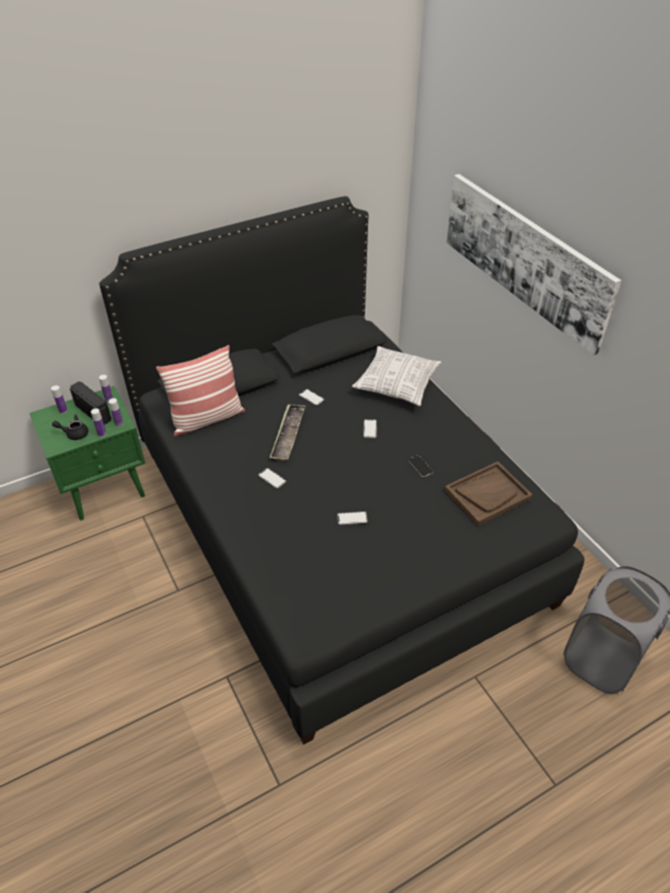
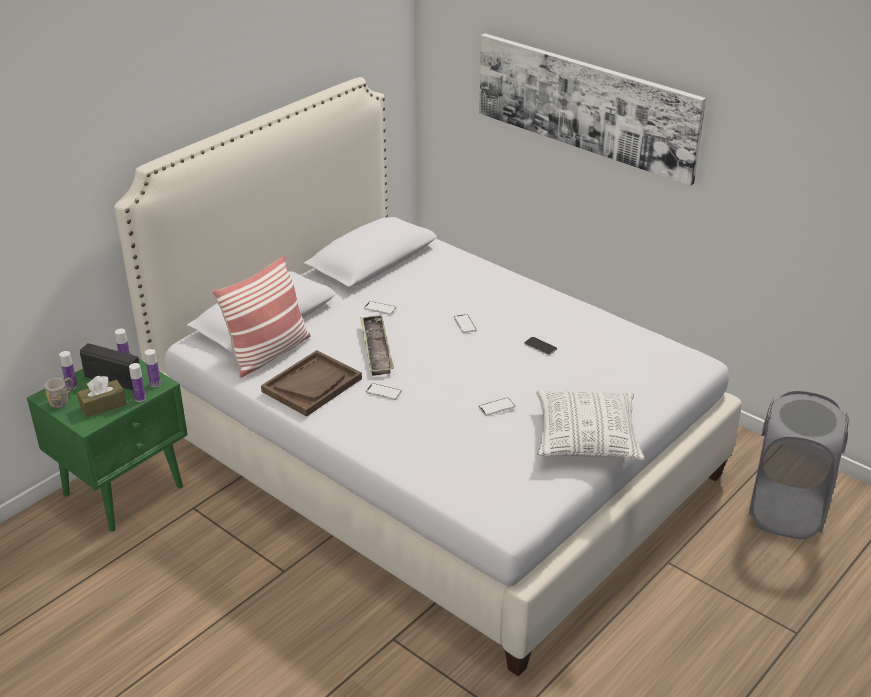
camera: 20 degrees left, 10 degrees down
(50, 422) = (62, 401): none -> grey mug
(74, 433) = (103, 405): black teapot -> brown tissue box
(333, 522) = (434, 457): black bed -> white bed
(397, 384) = (469, 277): pillow -> pillow (586, 438)
(487, 494) = (625, 355): brown tray -> brown tray (312, 385)

